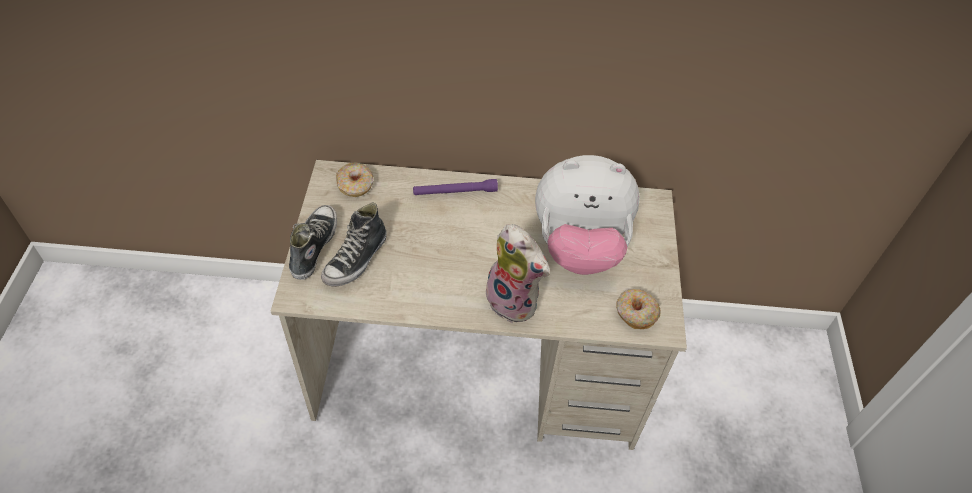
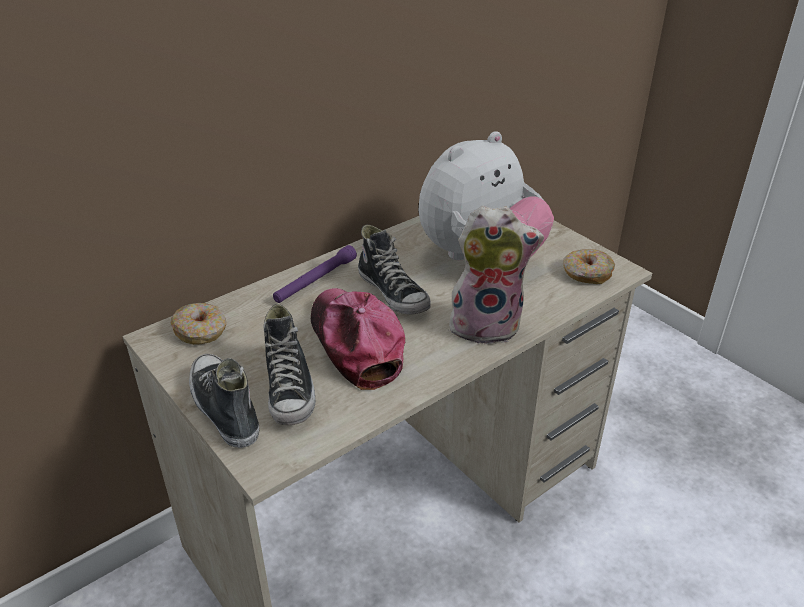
camera: 40 degrees left, 15 degrees down
(424, 255) = (355, 343): none -> cap
(489, 235) = (394, 293): none -> shoe

